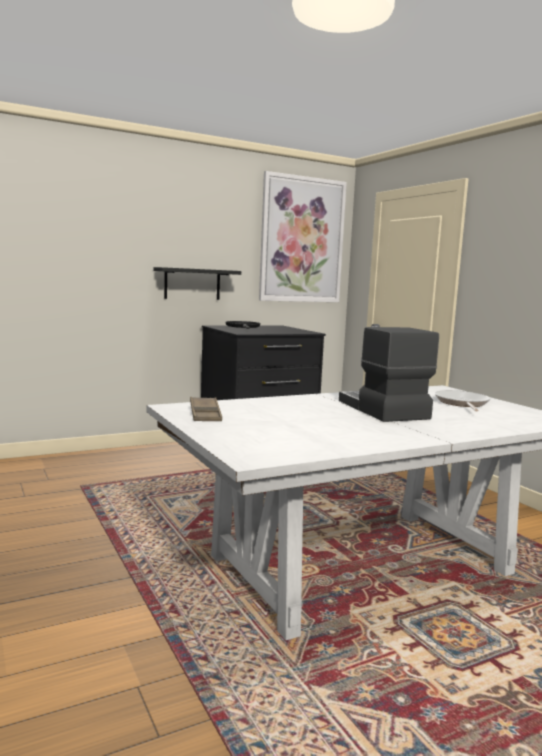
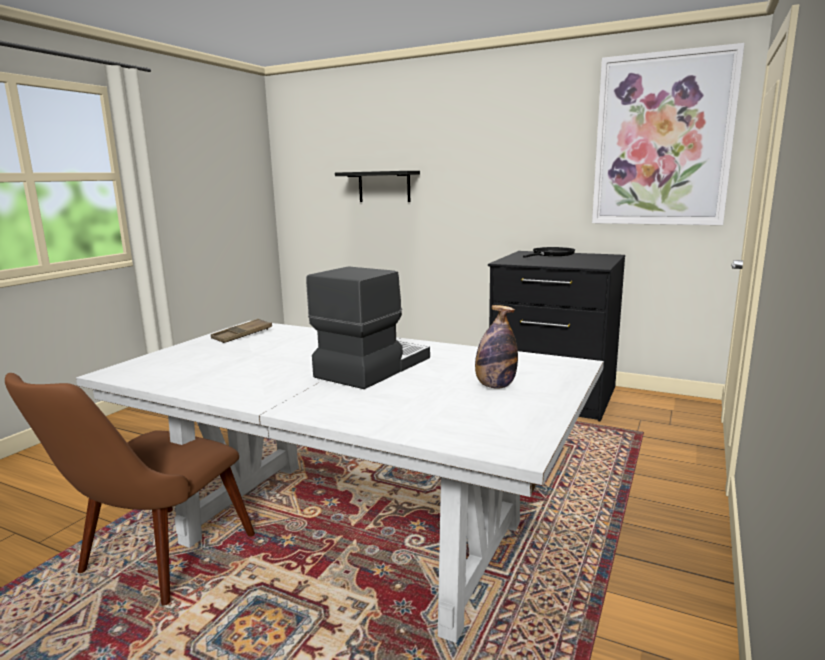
camera: 55 degrees right, 5 degrees up
(192, 284) = (510, 205): black shelf -> black shelf (384, 186)
(308, 663) = (152, 565): none -> brown chair
(462, 403) = (495, 386): frying pan -> bottle

